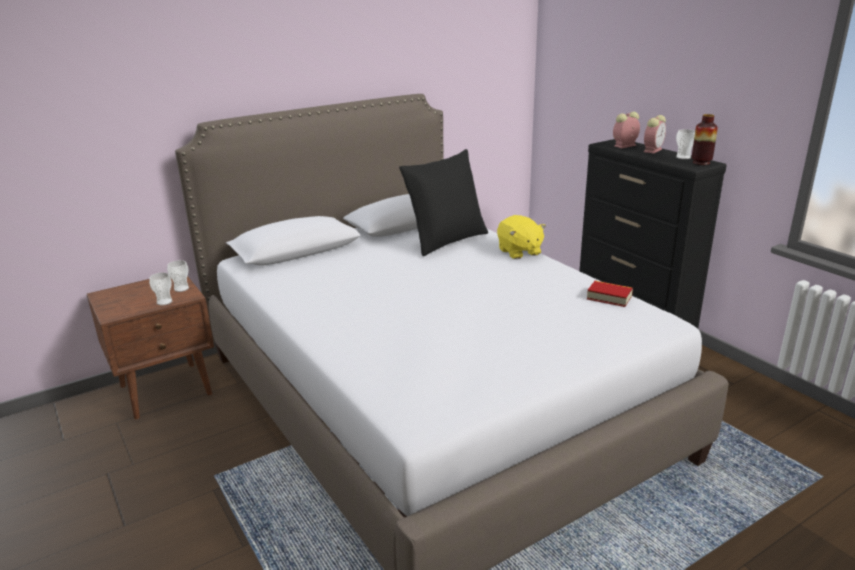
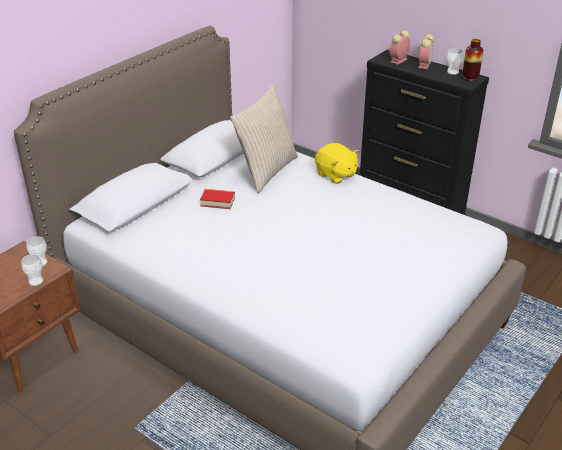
camera: 20 degrees left, 10 degrees up
(446, 240) = (266, 171): black pillow -> beige pillow
(609, 297) = (431, 214): book -> book (217, 202)

